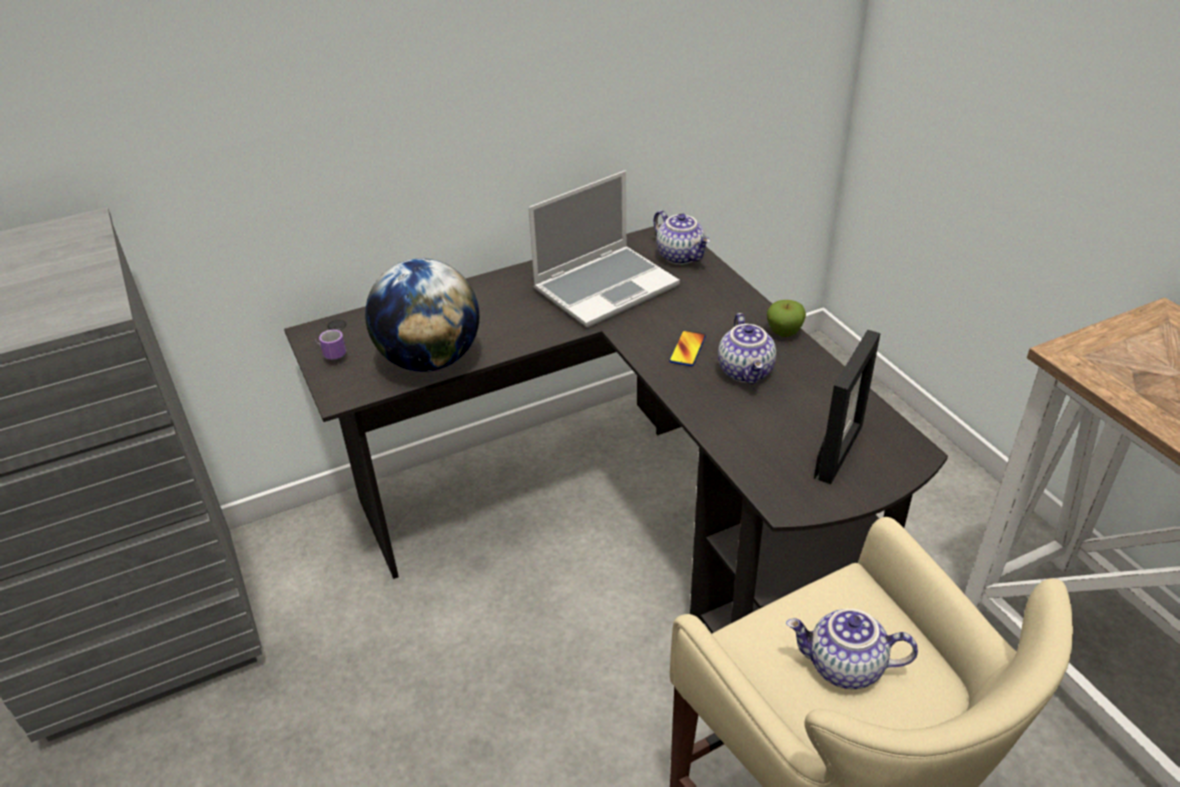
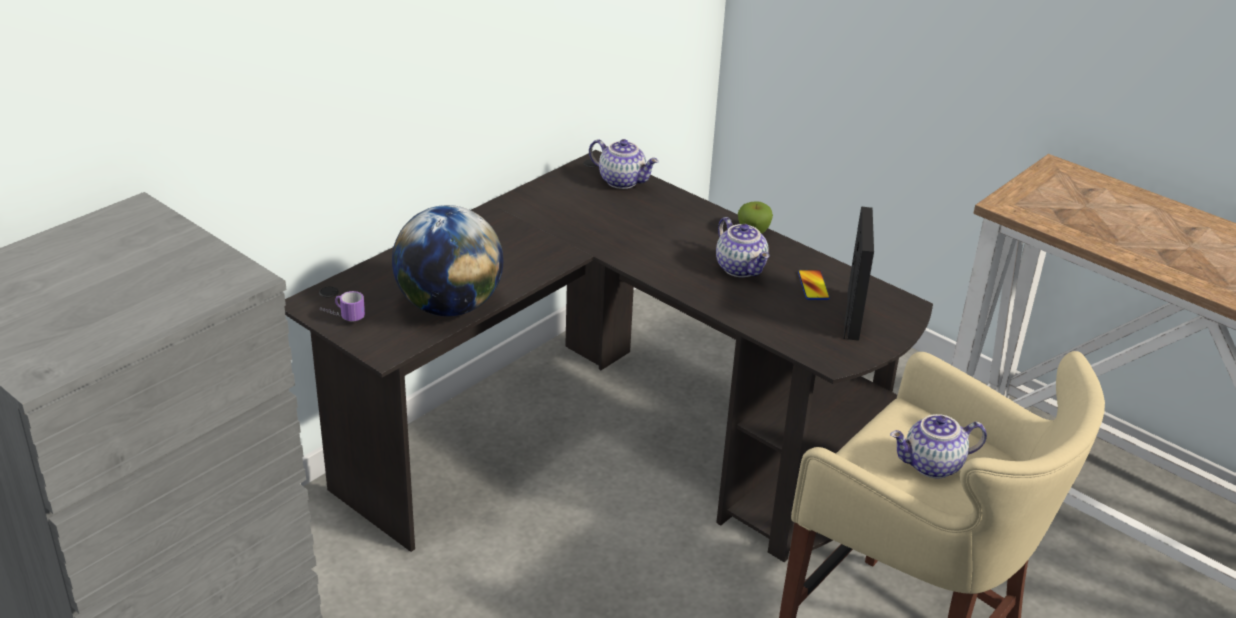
camera: 25 degrees left, 5 degrees down
(606, 287) = (571, 218): laptop -> none
(687, 349) = (680, 259): phone -> phone (813, 286)

